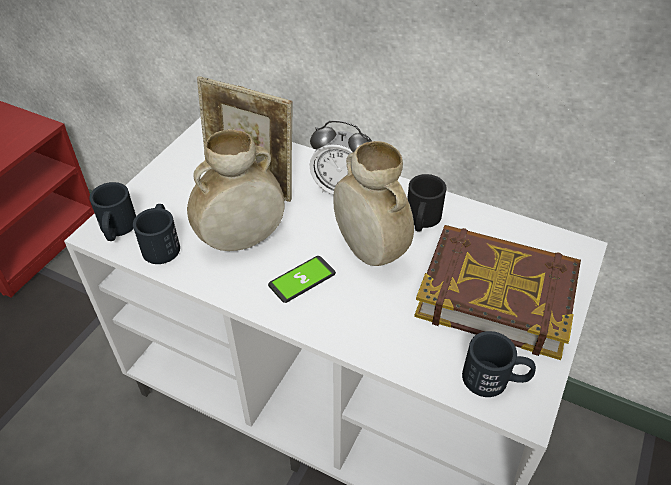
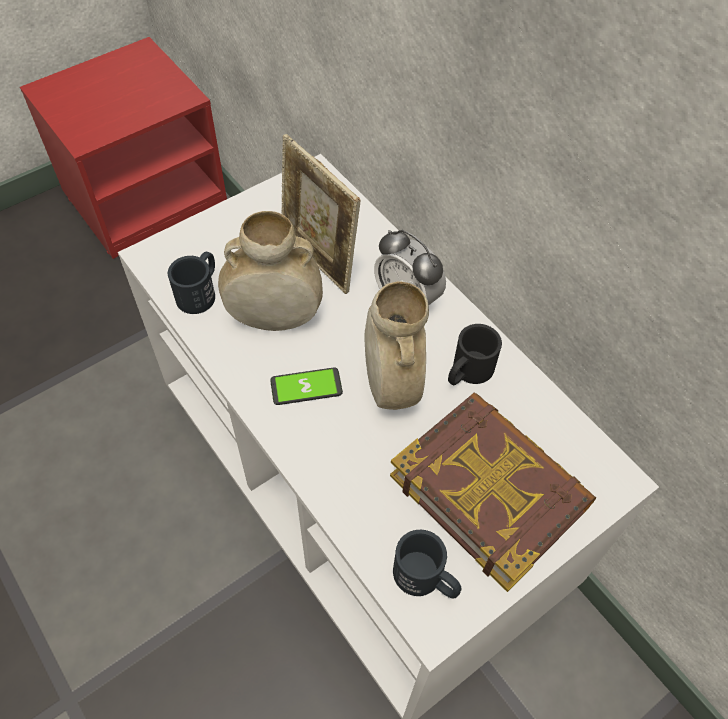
camera: 25 degrees right, 10 degrees up
(117, 229) = (168, 259): black mug -> none

